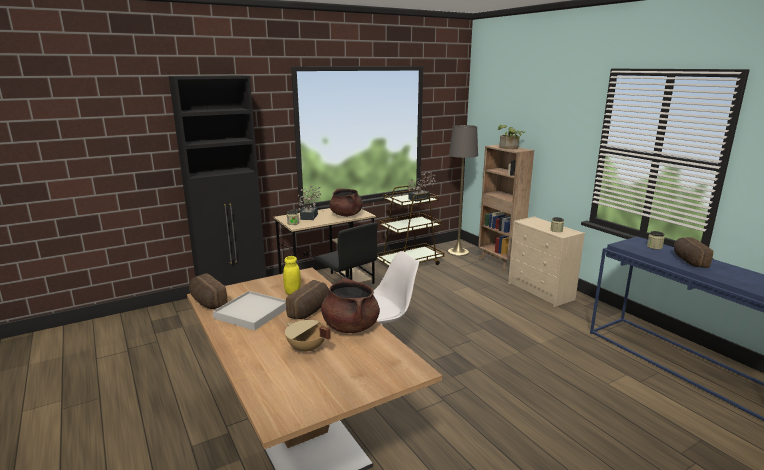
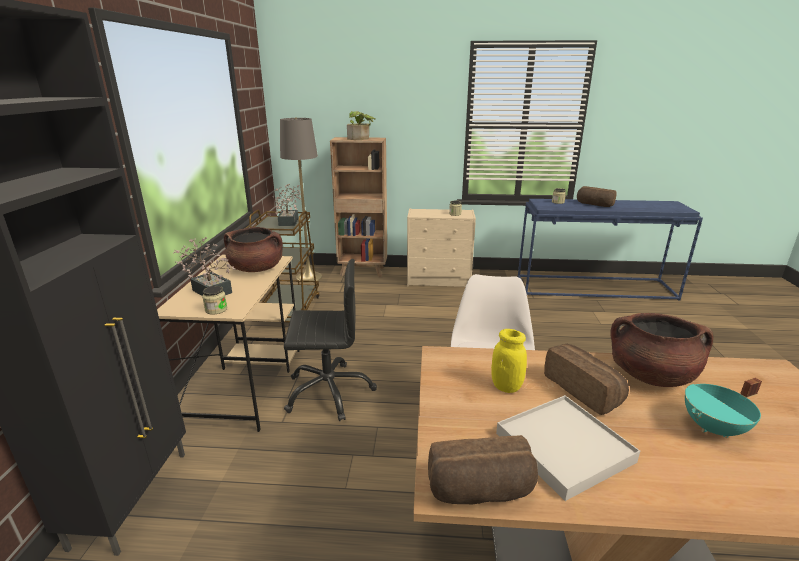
camera: 55 degrees left, 5 degrees up
(306, 349) = (714, 429): beige cooking pot -> turquoise cooking pot

